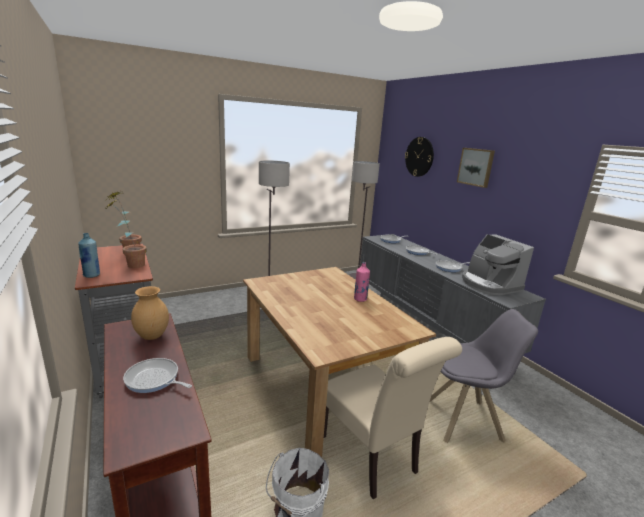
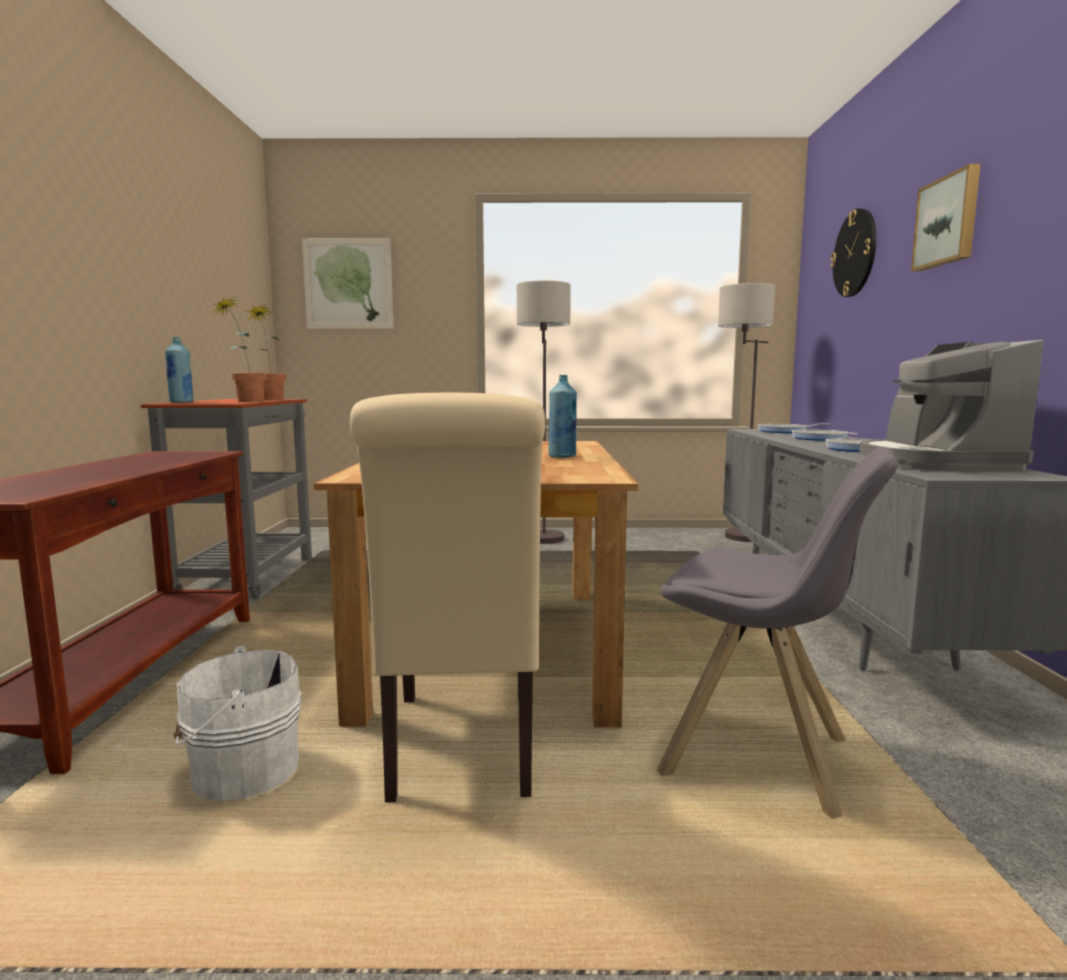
camera: 30 degrees right, 10 degrees down
(133, 148) = (348, 284): none -> picture
(153, 336) = (176, 458): brown vase -> none
(154, 379) = (91, 474): frying pan -> none
(360, 299) = (562, 457): pink bottle -> blue bottle

